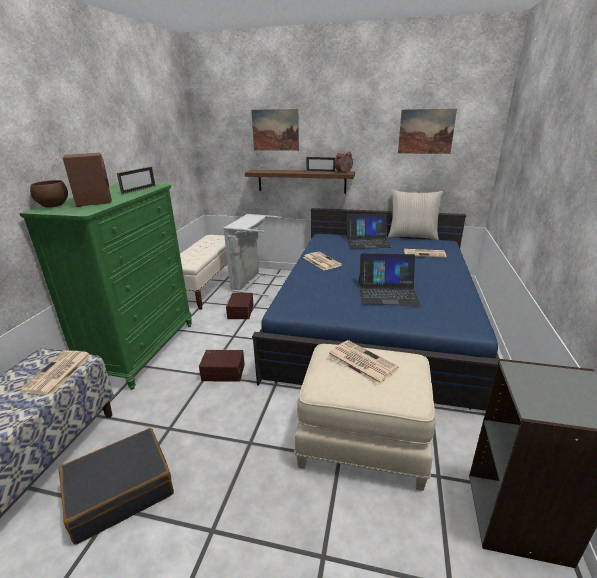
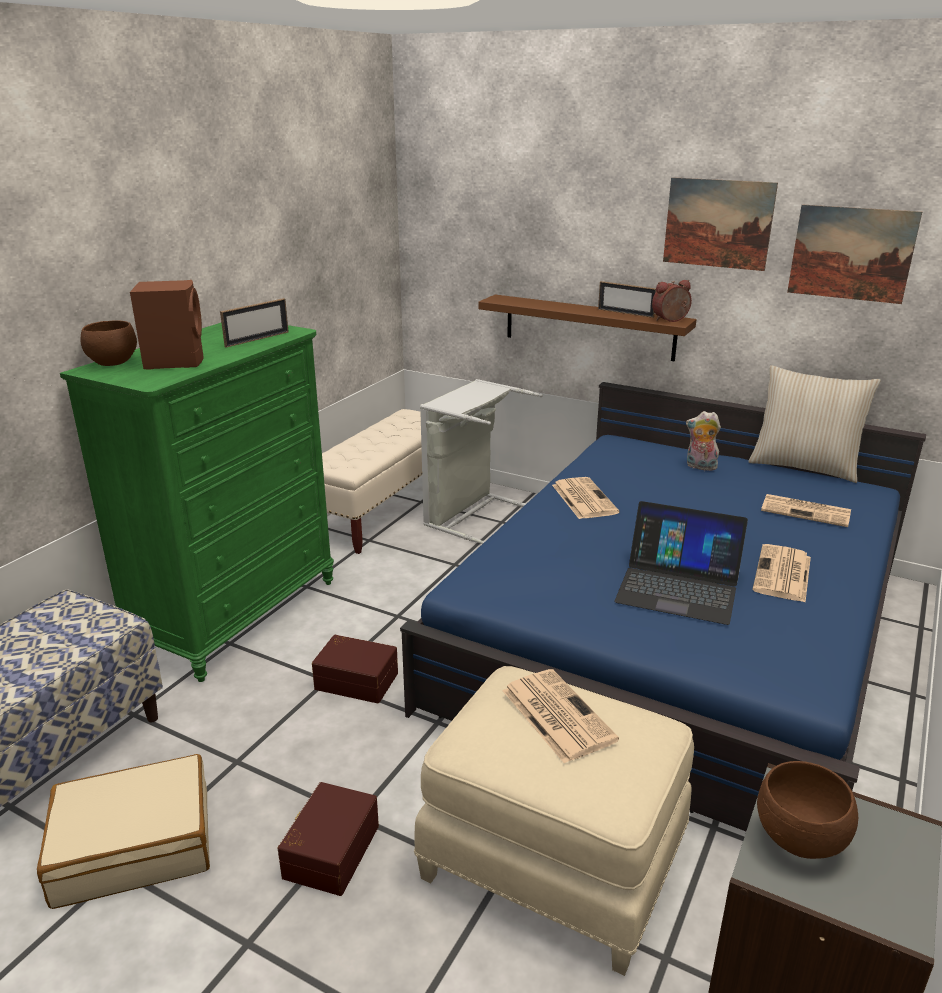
camera: 15 degrees right, 0 degrees up
(58, 373) = (78, 637): newspaper -> newspaper (783, 574)
(120, 491) = (134, 845): black suitcase -> beige suitcase
(239, 311) = (426, 569): brown storage box -> brown storage box (329, 850)
(275, 130) = (547, 224): picture -> picture (718, 223)
(367, 241) = (700, 467): laptop -> plush toy
(541, 392) = (801, 841): none -> brown bowl

